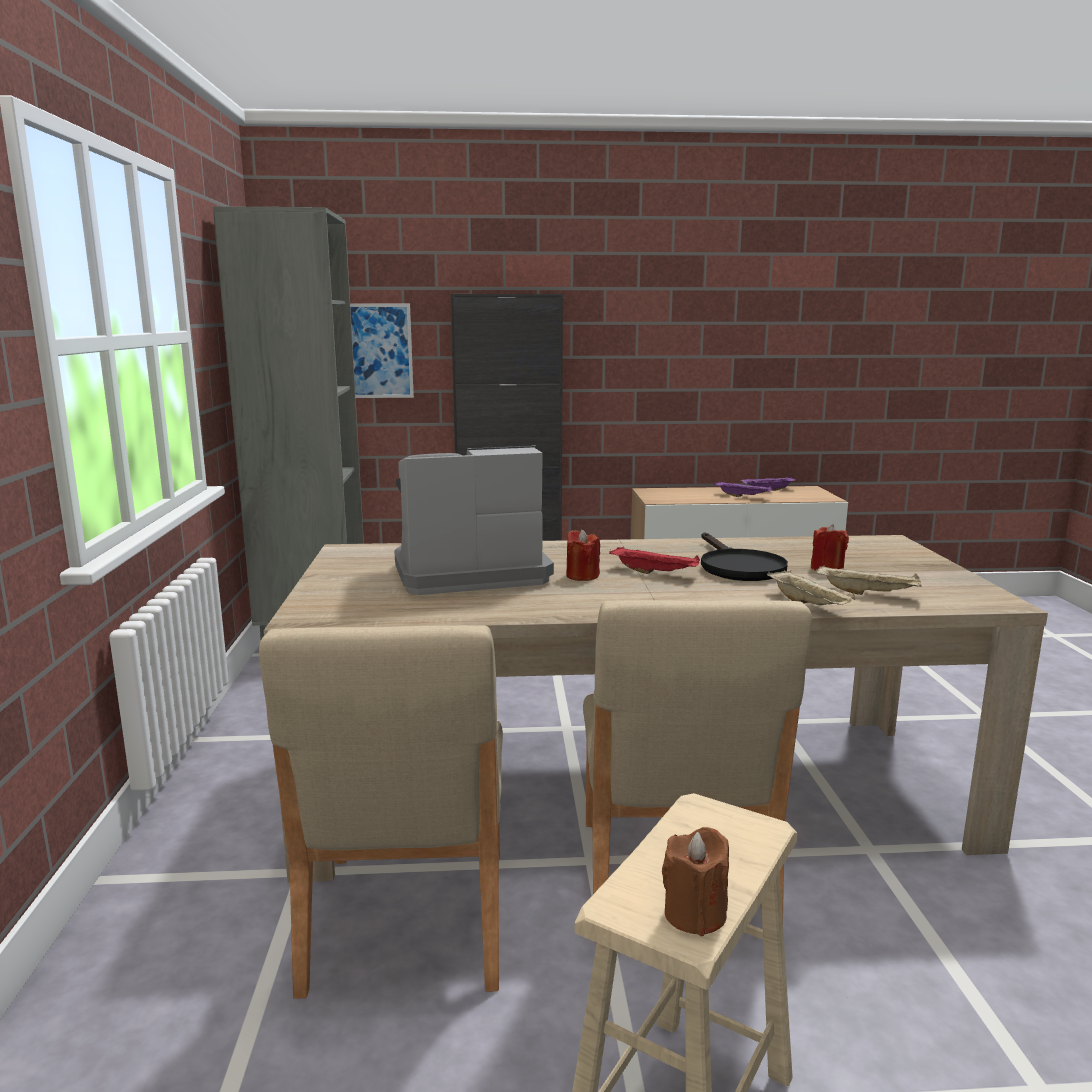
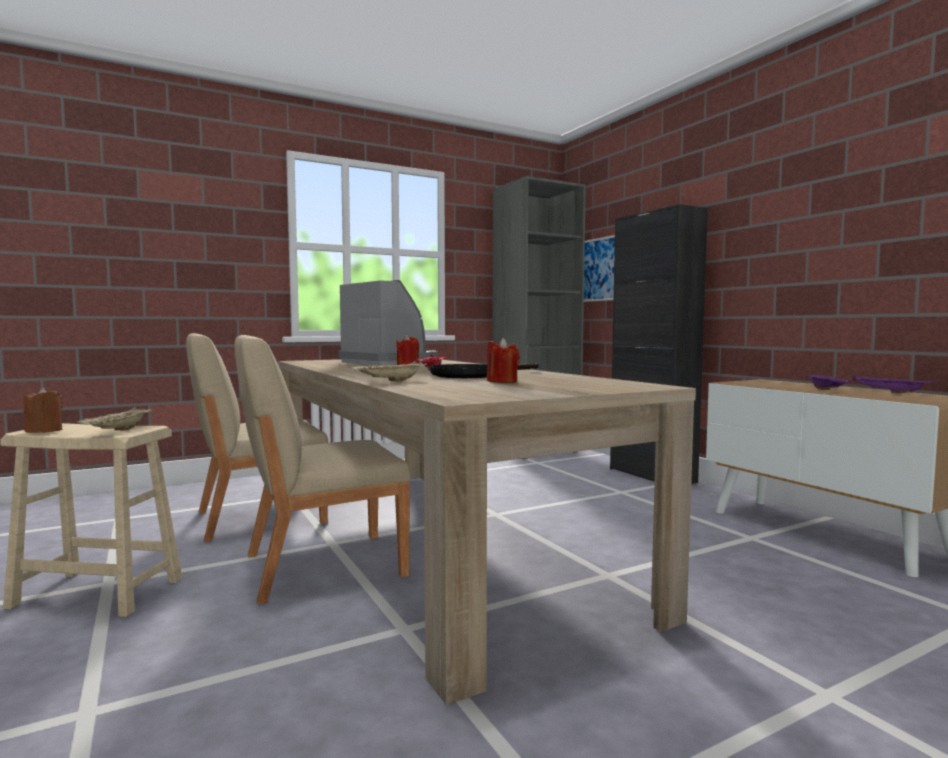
camera: 65 degrees right, 10 degrees down
(868, 593) = (439, 386): beige tray -> beige tray (118, 431)

